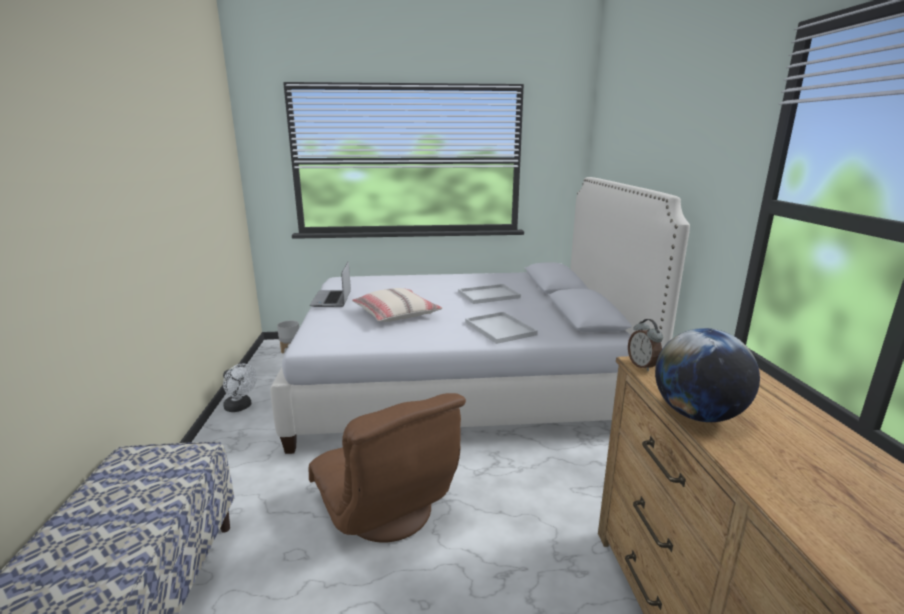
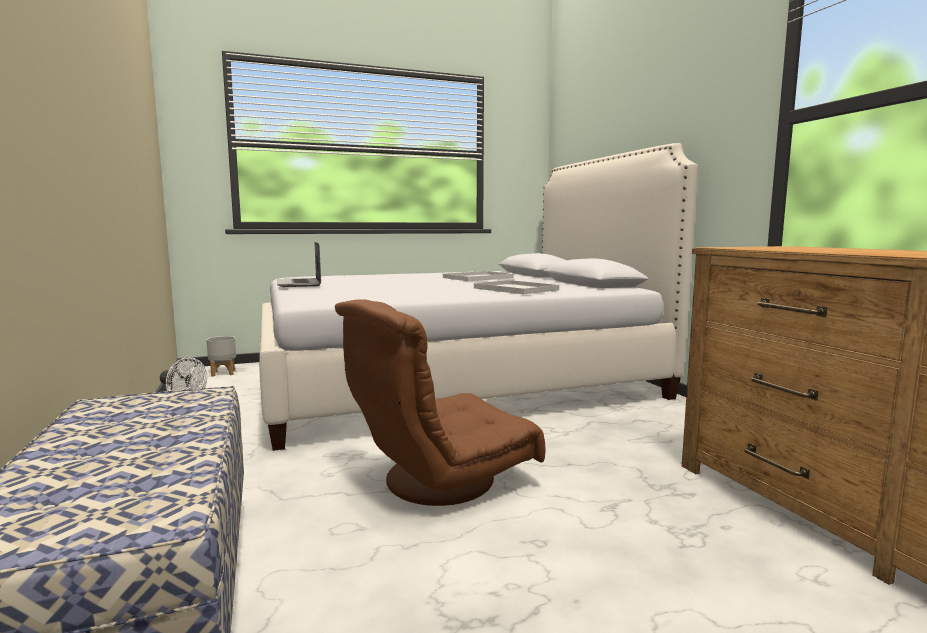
camera: 15 degrees left, 10 degrees down
(386, 512) = (438, 480): brown armchair -> brown armchair turned 105 degrees clockwise
(396, 314) = (389, 288): beige pillow -> none
(642, 366) = (725, 247): alarm clock -> none
(697, 415) = (817, 251): globe -> none

